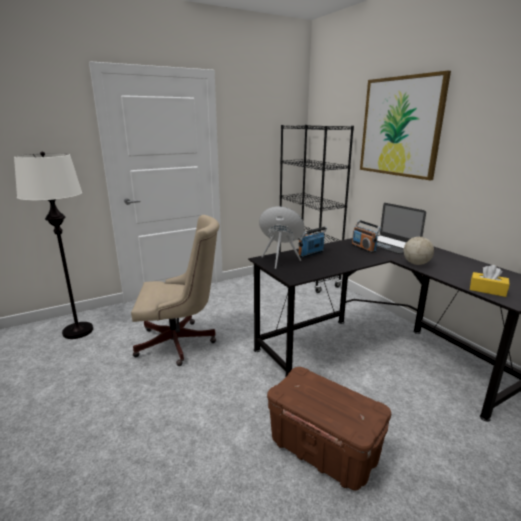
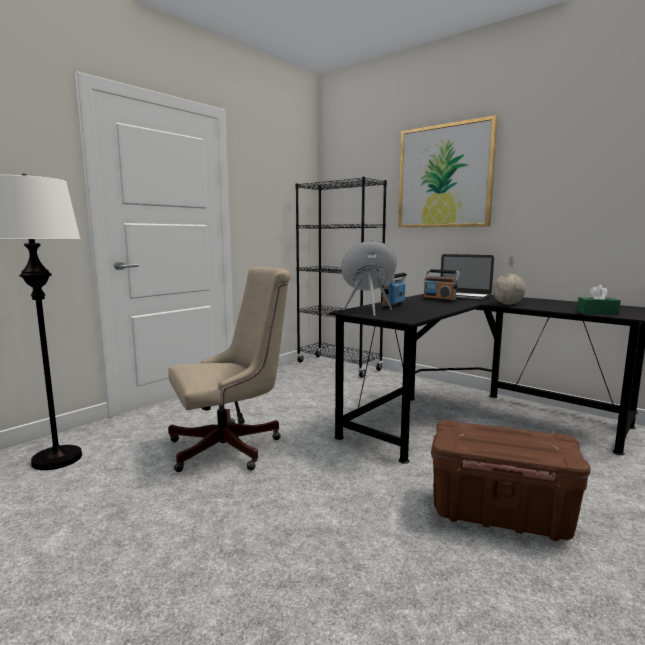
camera: 20 degrees left, 10 degrees down
(487, 290) = (597, 312): yellow tissue box -> green tissue box

